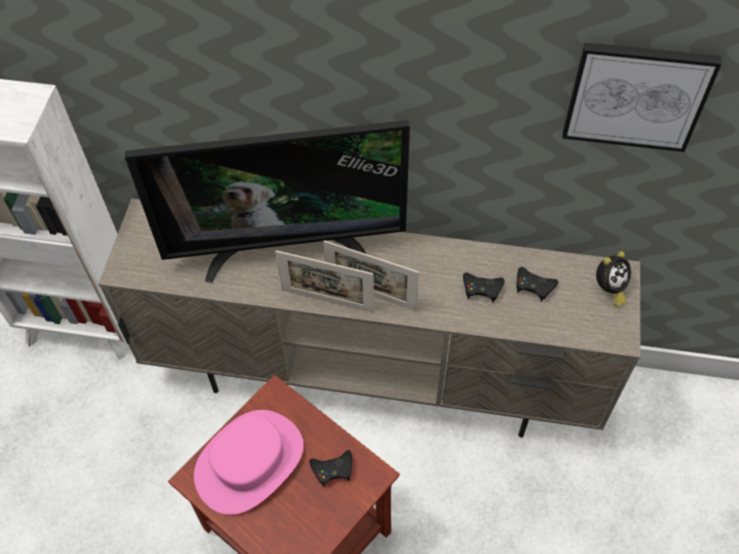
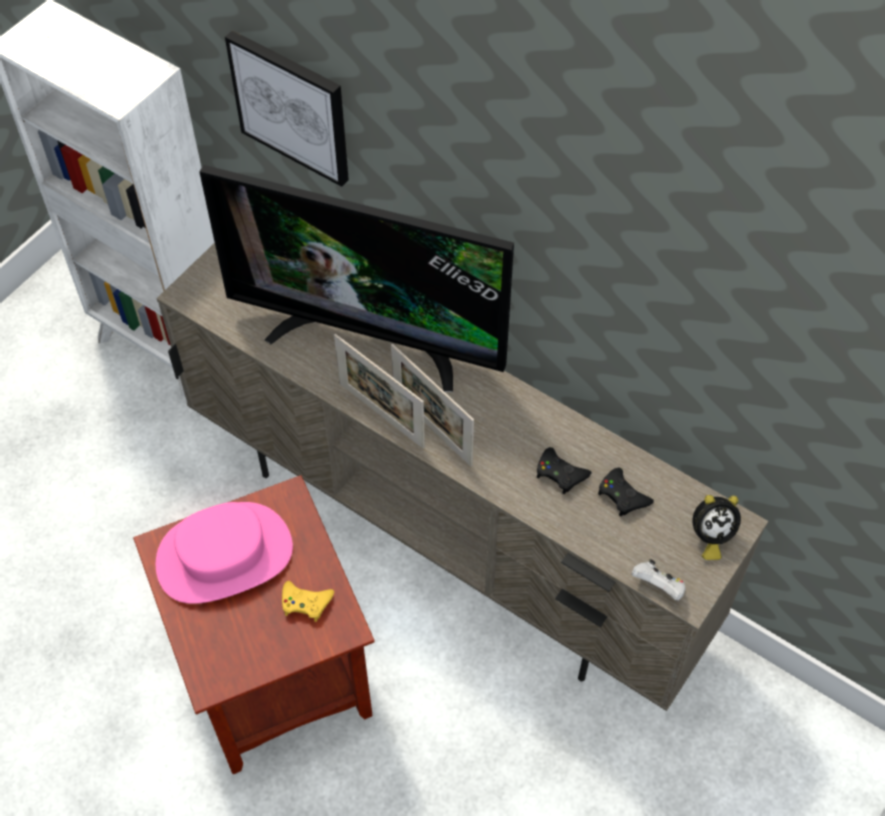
camera: 25 degrees right, 0 degrees up
(333, 469) = (305, 603): black game controller -> yellow game controller
(596, 339) = (658, 586): none -> white game controller
(636, 95) = (769, 311): picture -> picture (292, 106)

